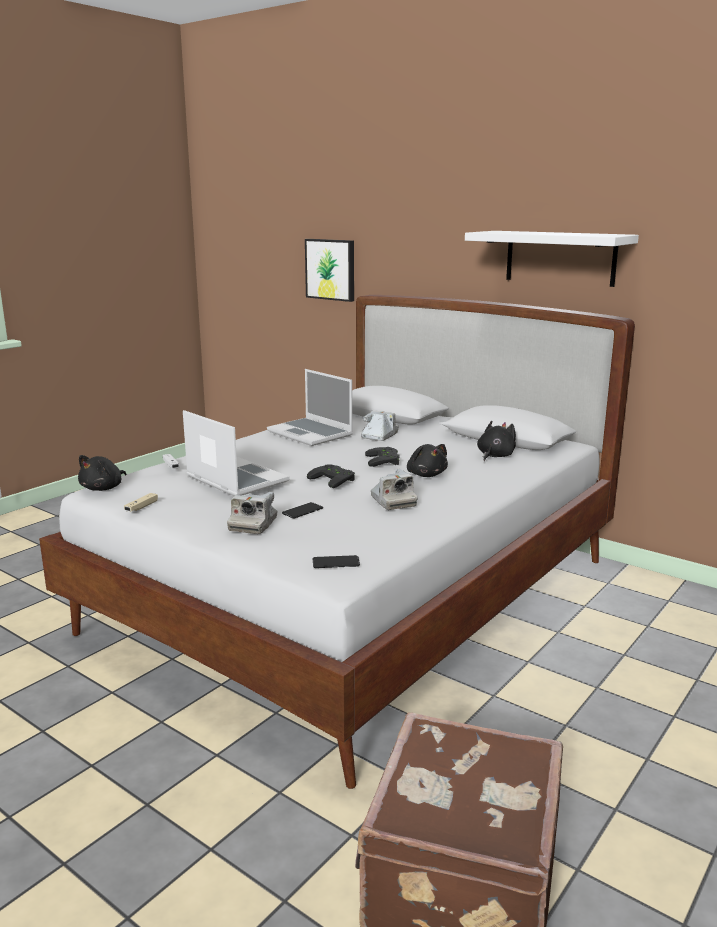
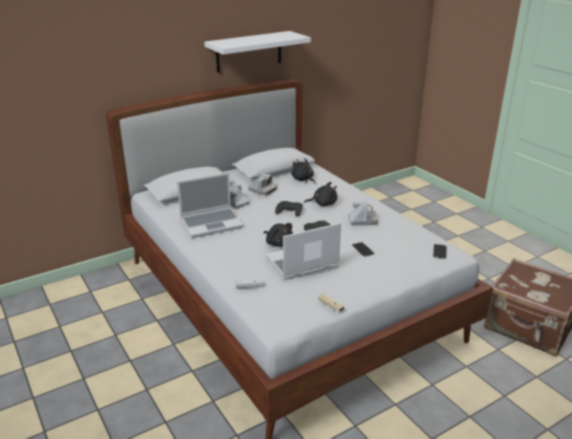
camera: 70 degrees left, 10 degrees up
(103, 488) = (275, 322): black plush toy -> black plush toy (278, 243)
(253, 524) = (378, 268): camera -> camera (262, 190)
(331, 269) = (57, 98): picture -> none

